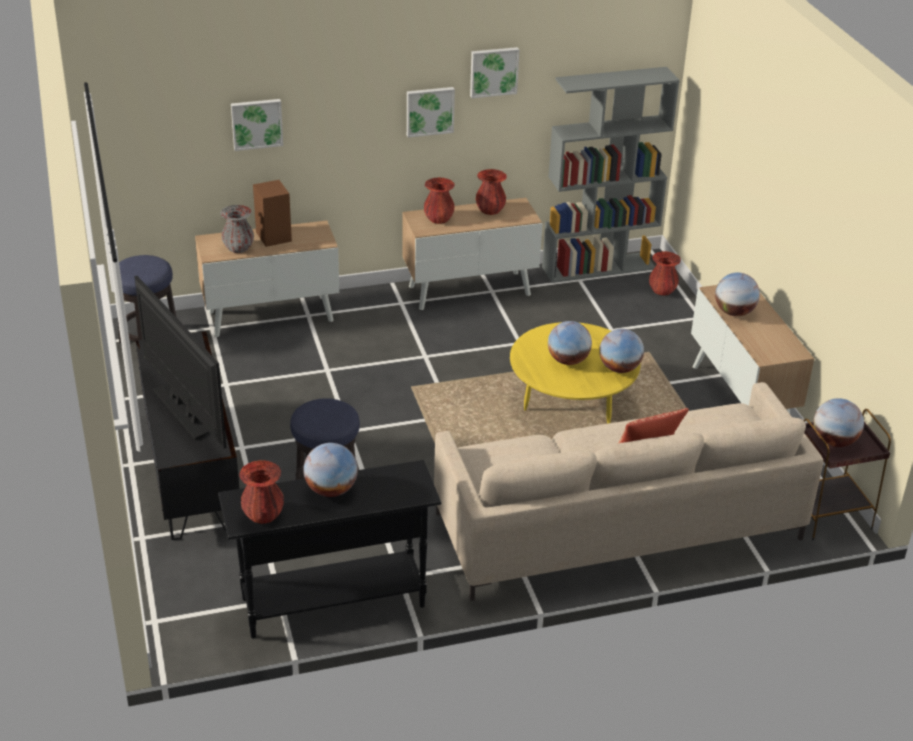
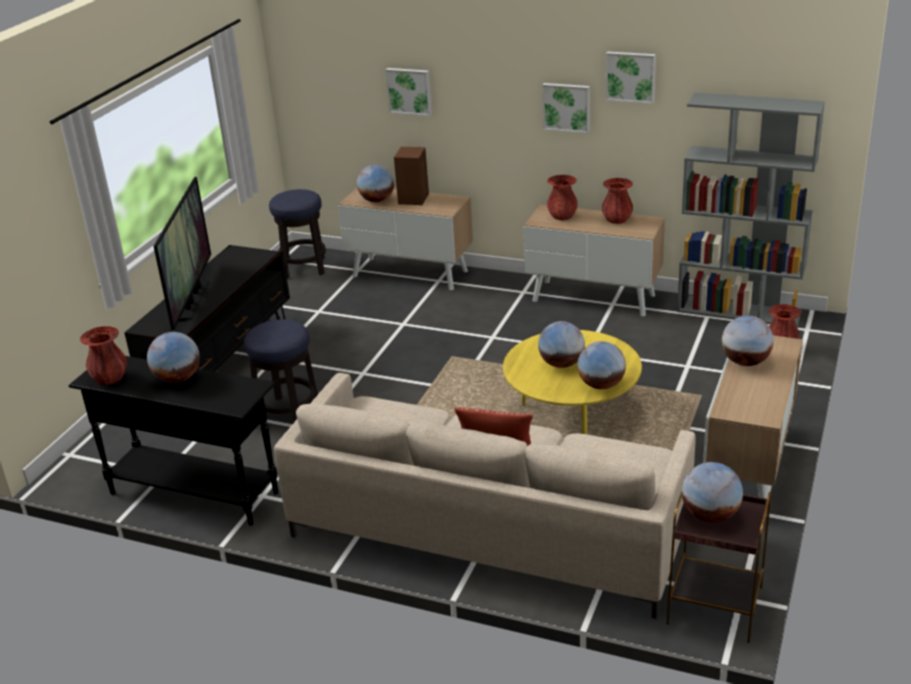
camera: 40 degrees right, 5 degrees down
(238, 248) = (377, 200): grey vase -> globe

